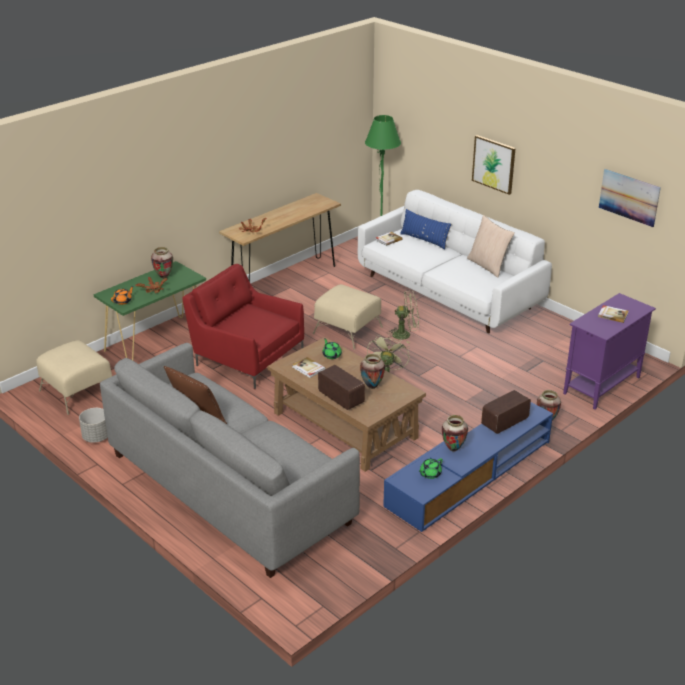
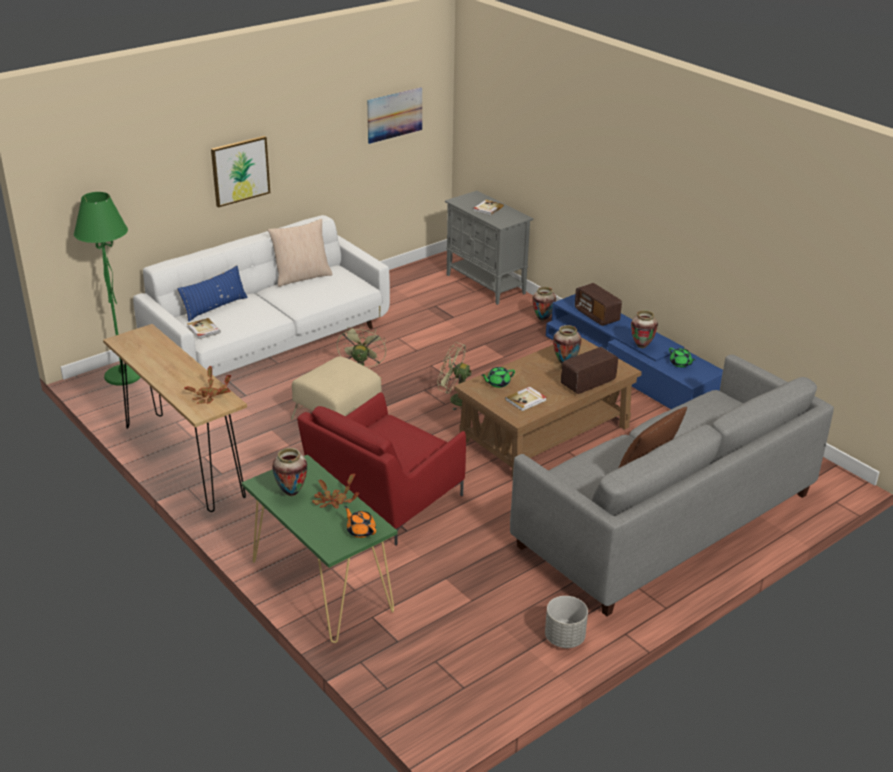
camera: 85 degrees left, 0 degrees up
(77, 391) = (444, 667): beige ottoman -> none
(601, 386) = (486, 284): purple cabinet -> grey cabinet

